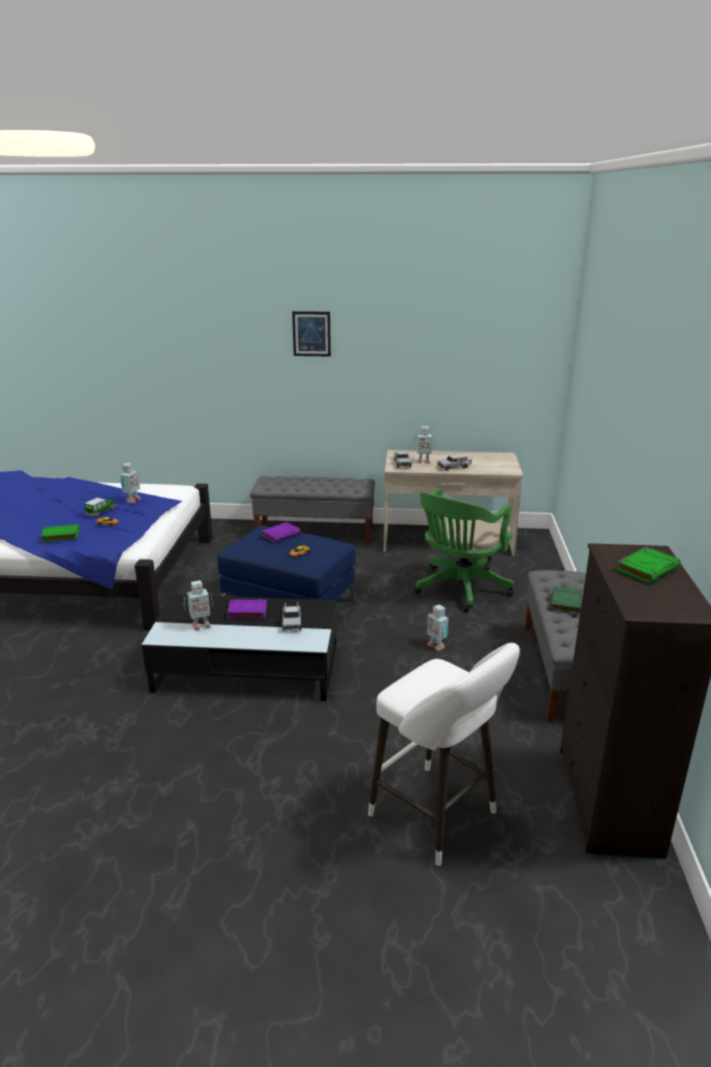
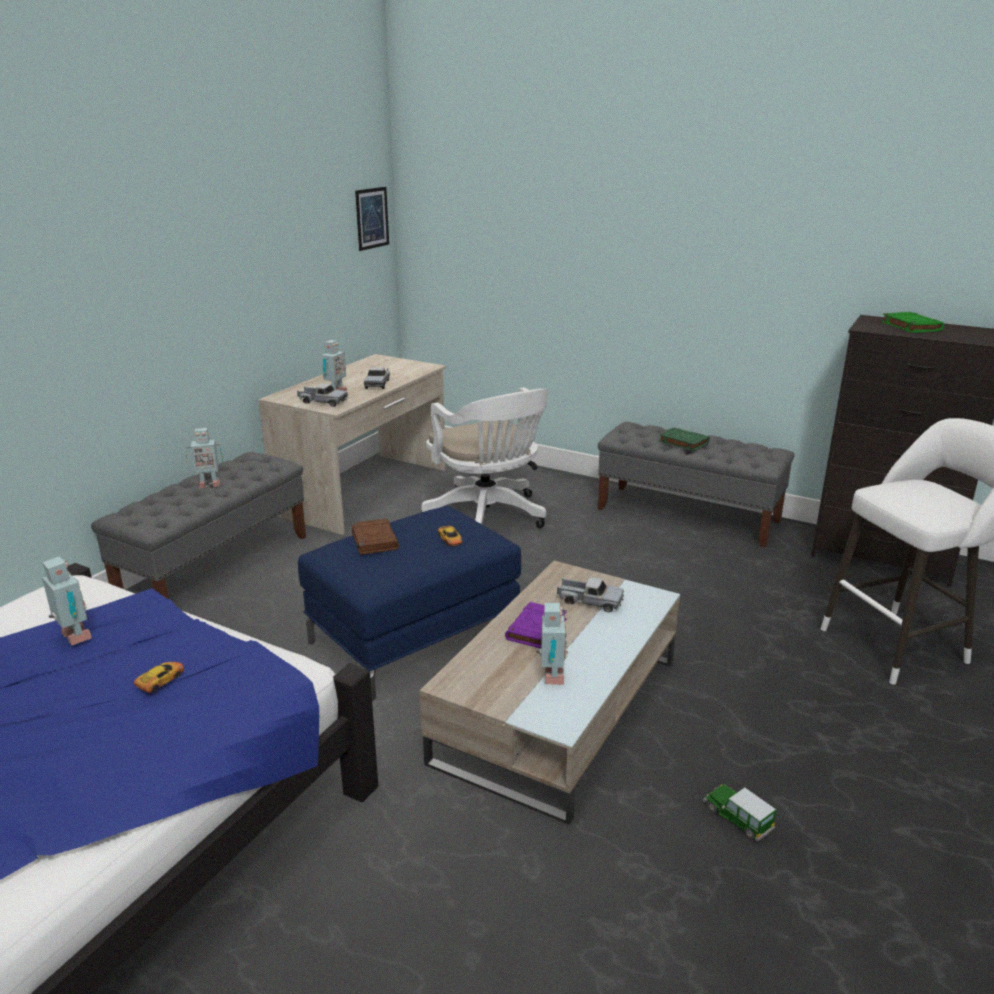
camera: 65 degrees left, 0 degrees up
(60, 536) = (144, 753): green book -> none
(101, 511) = (81, 682): toy car -> toy car (737, 817)
(247, 668) = (558, 709): black coffee table -> beige coffee table
(281, 535) = (374, 540): purple book -> brown book
(311, 334) = (126, 234): picture -> picture (372, 218)
(436, 645) = (597, 563): toy robot -> toy robot (208, 484)
(459, 589) = (489, 517): green office chair -> white office chair

